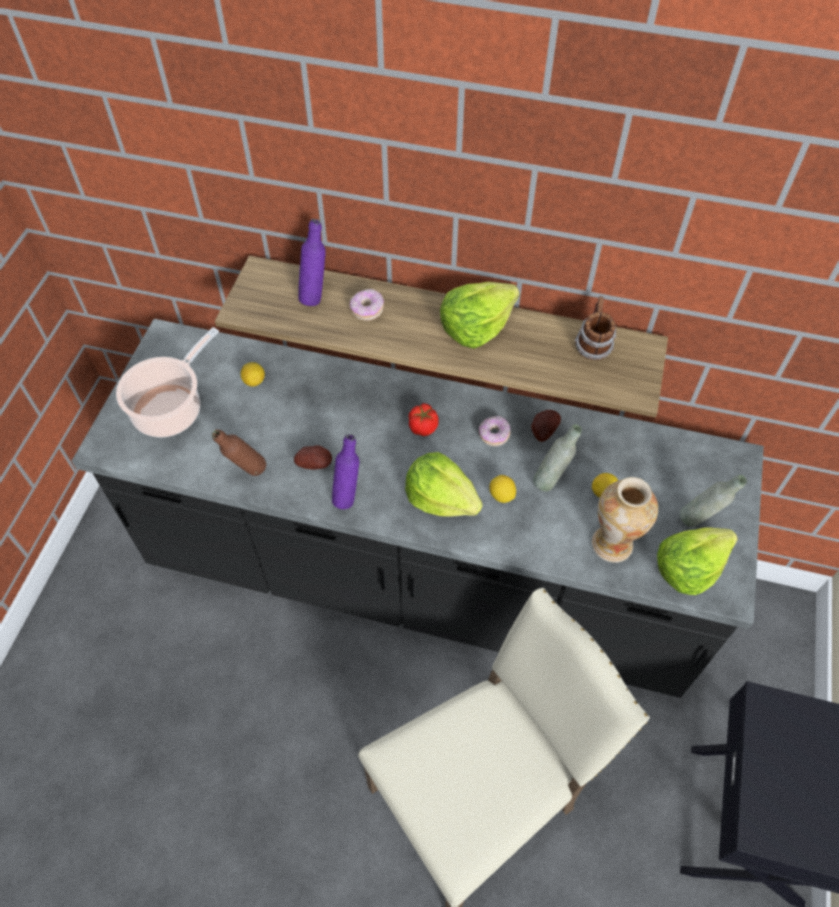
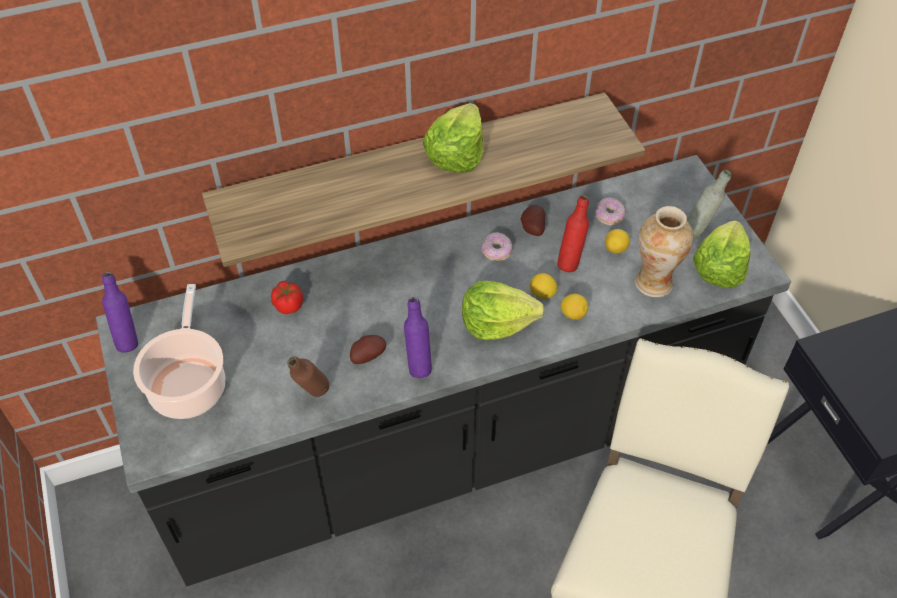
camera: 35 degrees left, 5 degrees down
(254, 381) = (249, 319): lemon -> lemon (573, 314)
(315, 295) = (297, 196): purple bottle -> purple bottle (128, 339)
(367, 310) = (354, 186): donut -> donut (608, 216)
(423, 426) = (433, 276): tomato -> tomato (288, 305)
(551, 480) = (570, 262): grey bottle -> red bottle
(592, 346) = (557, 125): mug -> none

